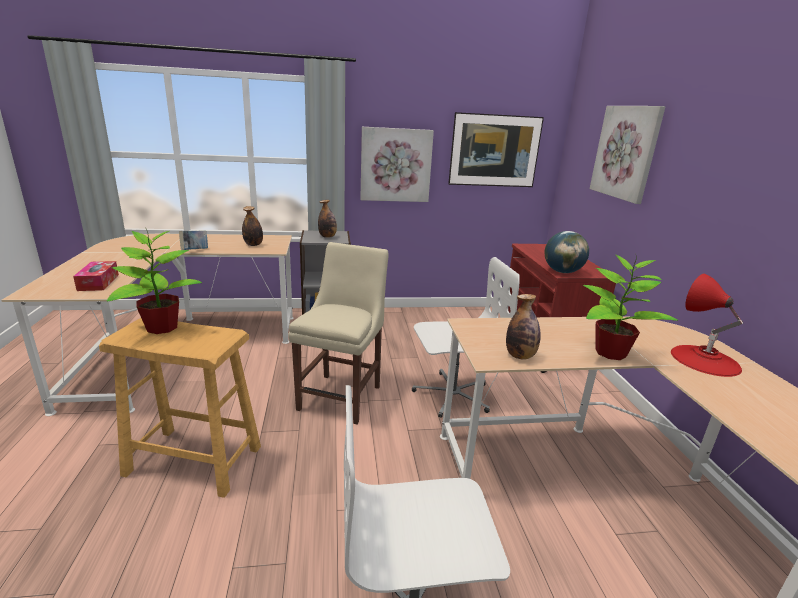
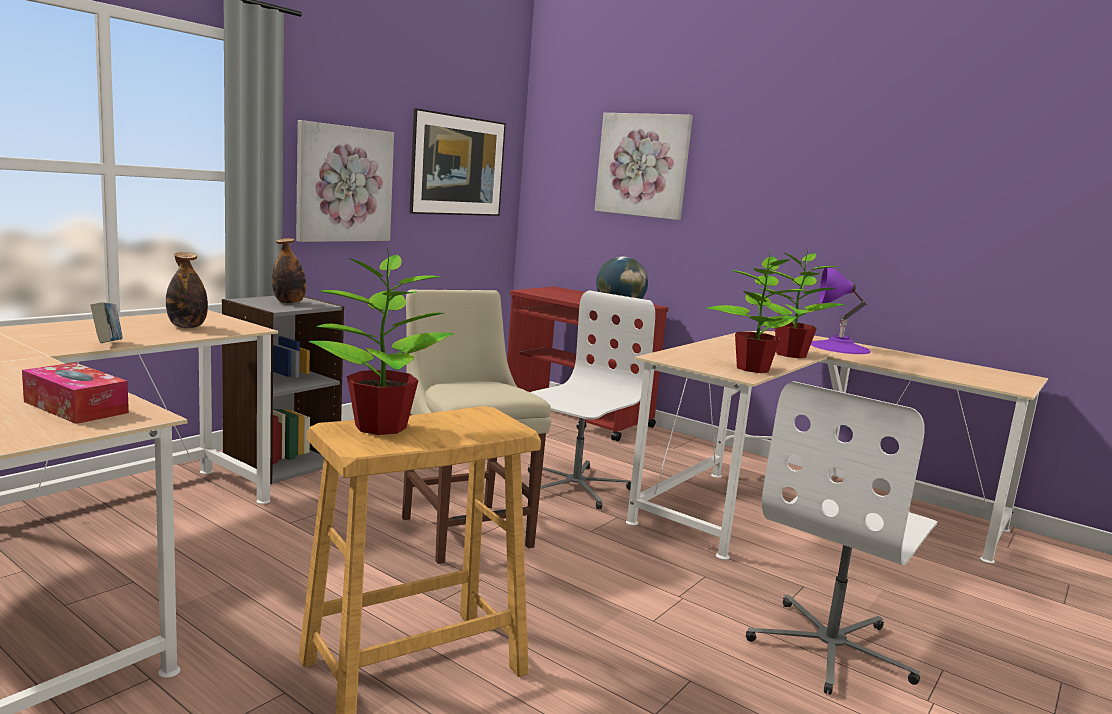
camera: 45 degrees left, 10 degrees down
(520, 356) = (752, 368): bottle -> potted plant
(704, 360) = (839, 347): red table lamp -> purple table lamp

